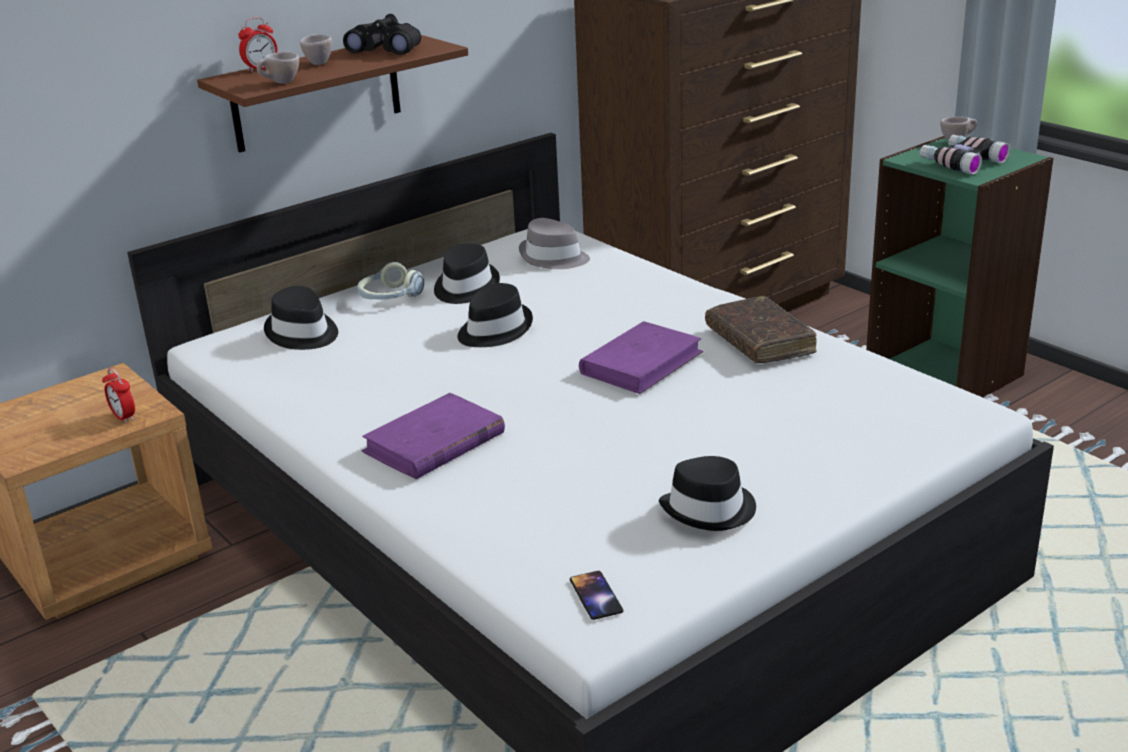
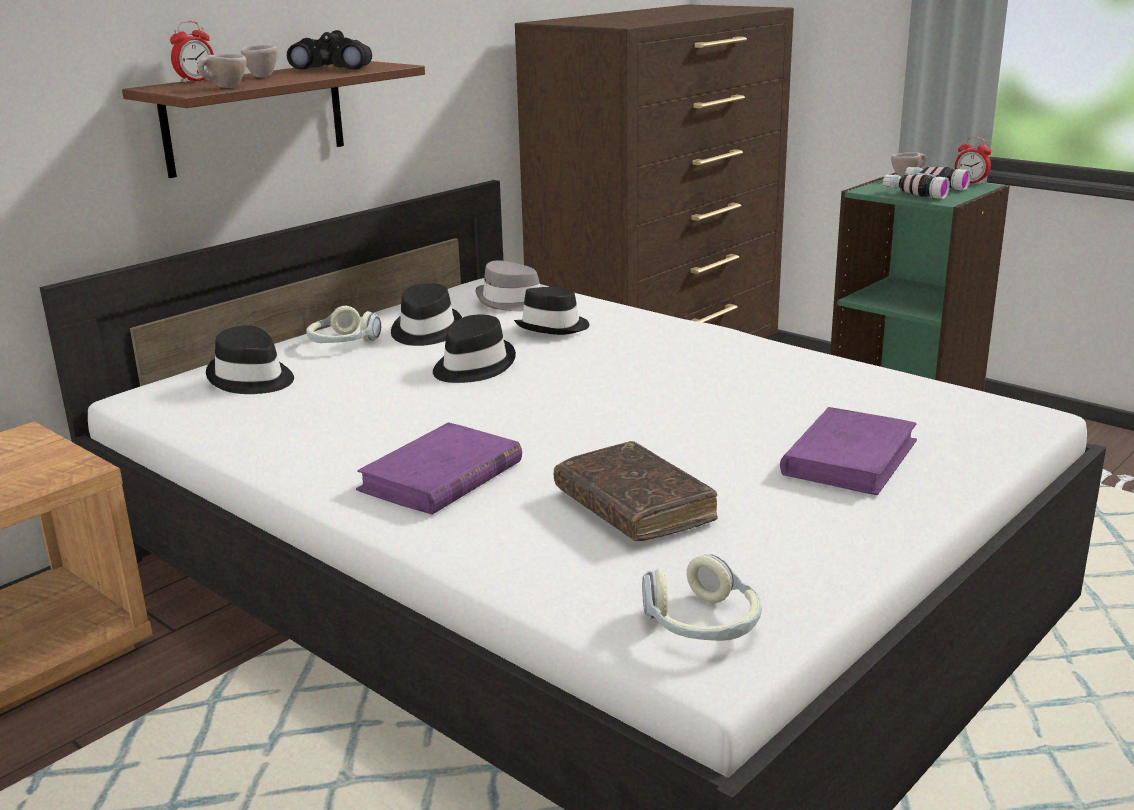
camera: 10 degrees left, 5 degrees down
(124, 417) = (43, 475): alarm clock -> alarm clock (970, 182)
(595, 596) = (702, 624): phone -> headphones
(641, 363) = (650, 388): purple book -> purple book (849, 457)
(710, 510) = (795, 523): black hat -> black hat (554, 327)
(759, 341) = (767, 363): brown book -> brown book (633, 507)

